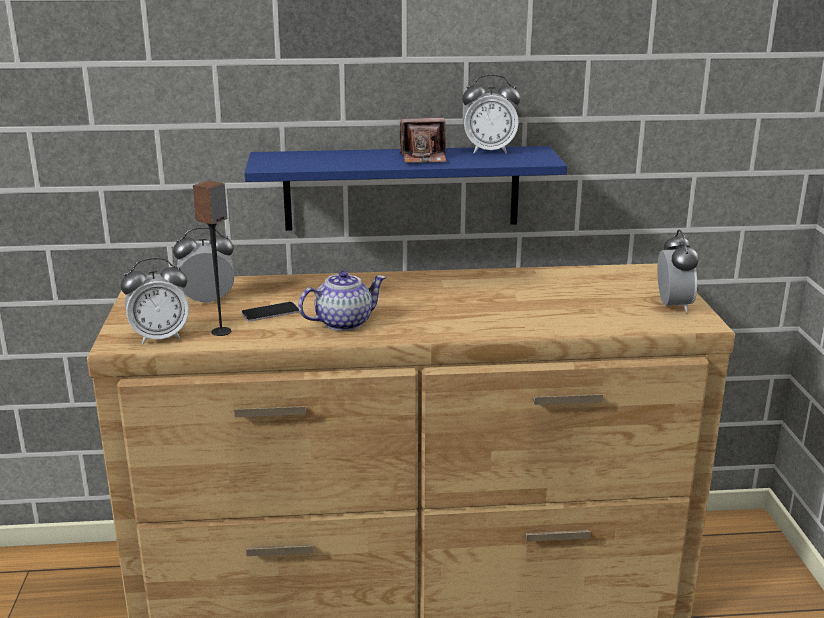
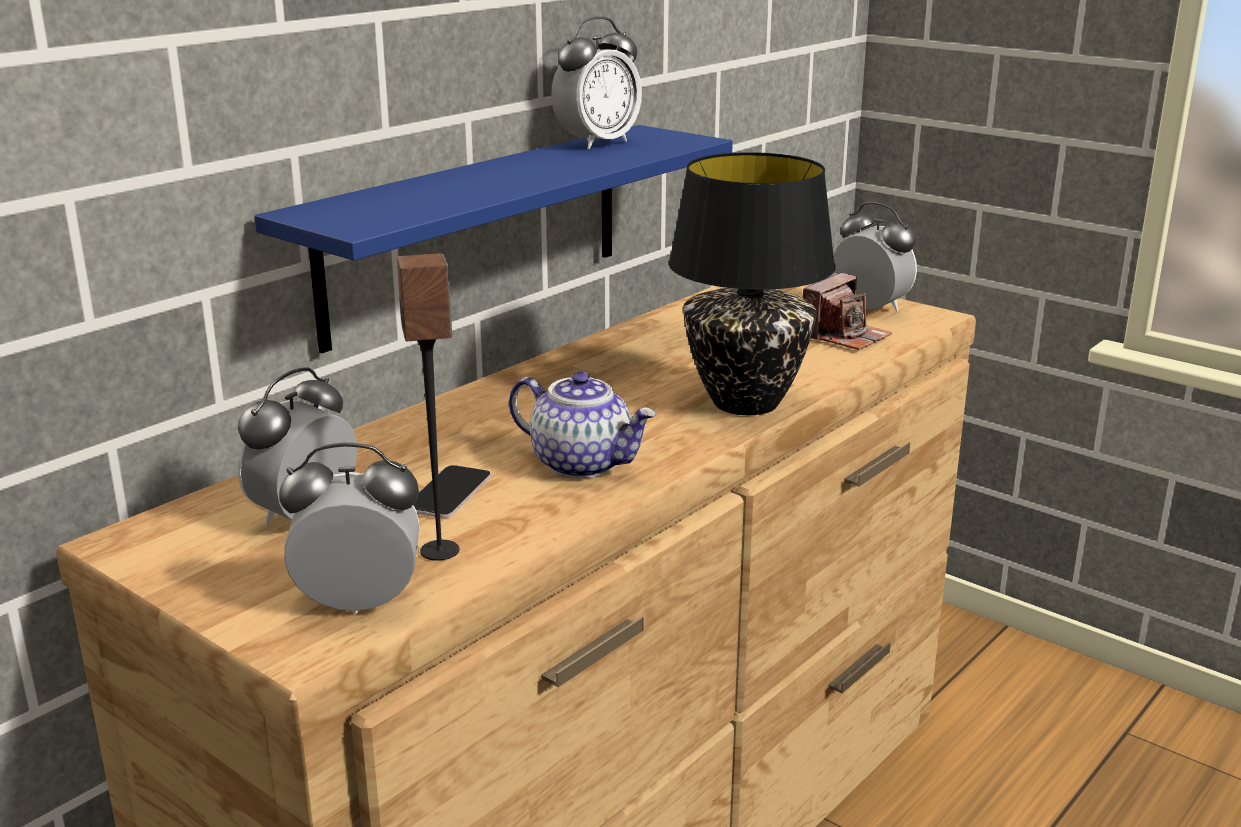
camera: 45 degrees left, 0 degrees up
(160, 337) = (359, 603): alarm clock -> alarm clock turned 120 degrees counterclockwise
(344, 322) = (583, 463): teapot -> teapot turned 105 degrees clockwise
(424, 158) = (548, 167): camera -> camera (844, 336)
(478, 326) = (745, 402): none -> black table lamp

